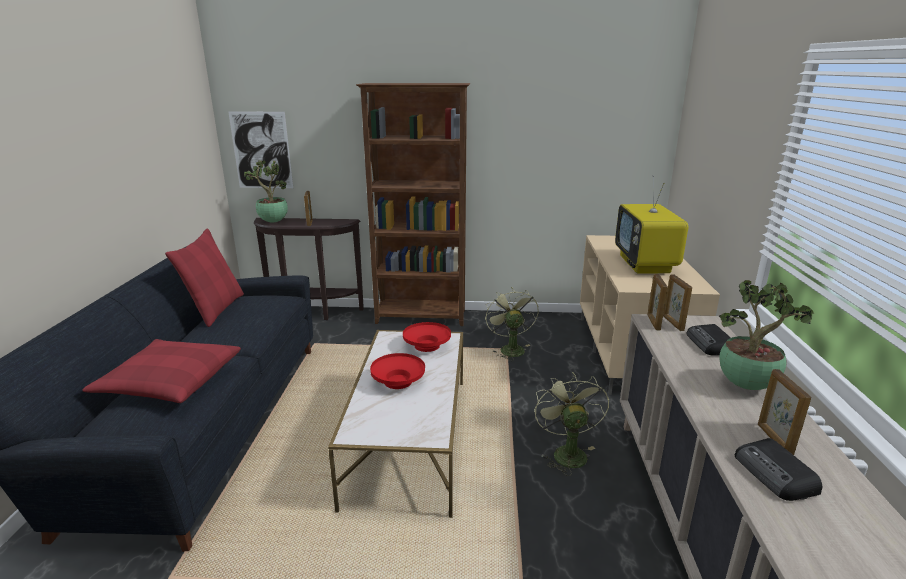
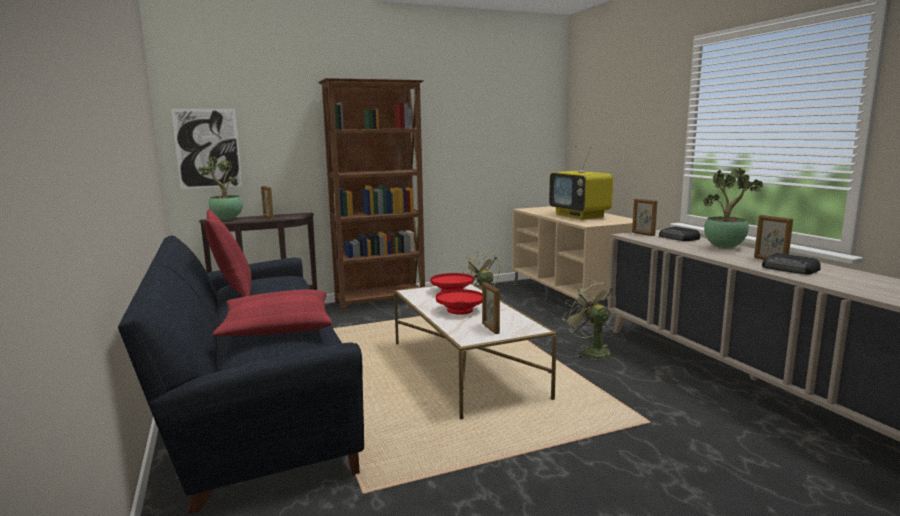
camera: 25 degrees left, 10 degrees down
(653, 322) = (631, 235): picture frame -> picture frame (490, 328)

